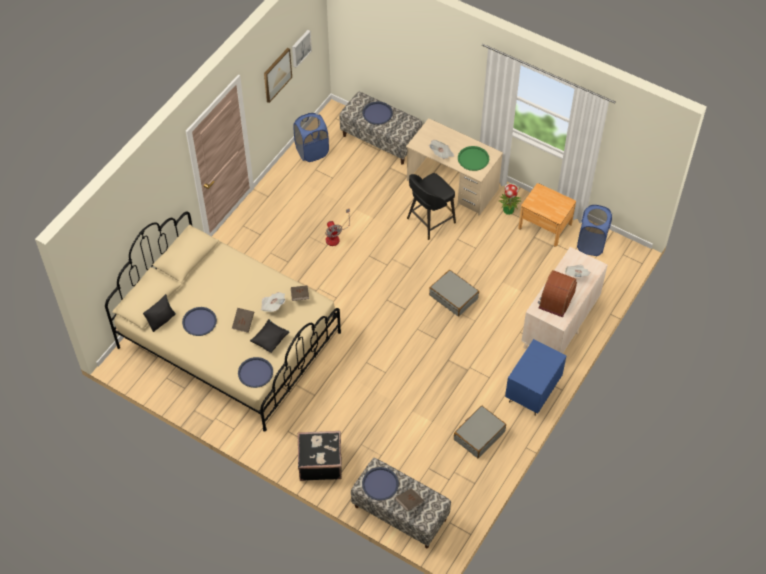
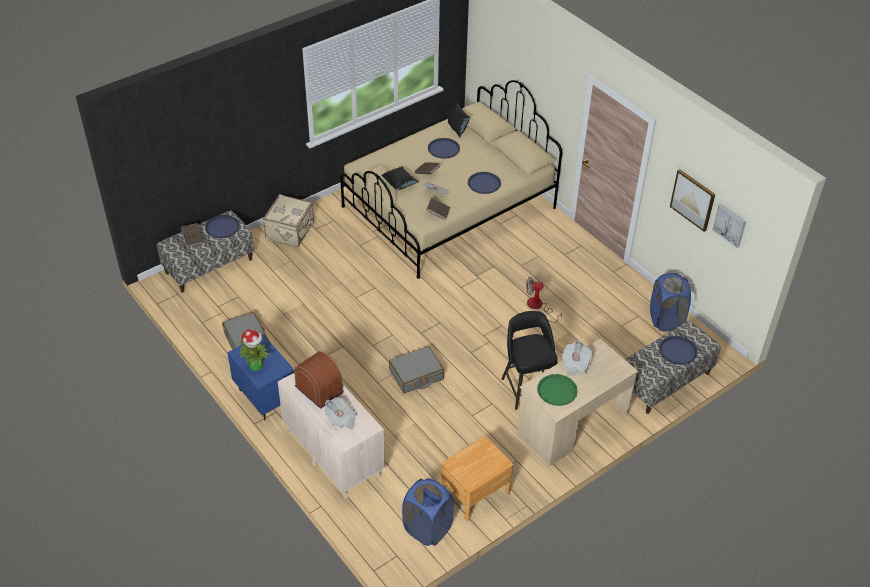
camera: 110 degrees right, 10 degrees down
(255, 373) = (370, 168): blue tray -> blue tray (484, 183)
(320, 462) = (291, 231): black suitcase -> beige suitcase
(508, 210) = (514, 465): potted plant -> potted plant (256, 365)

